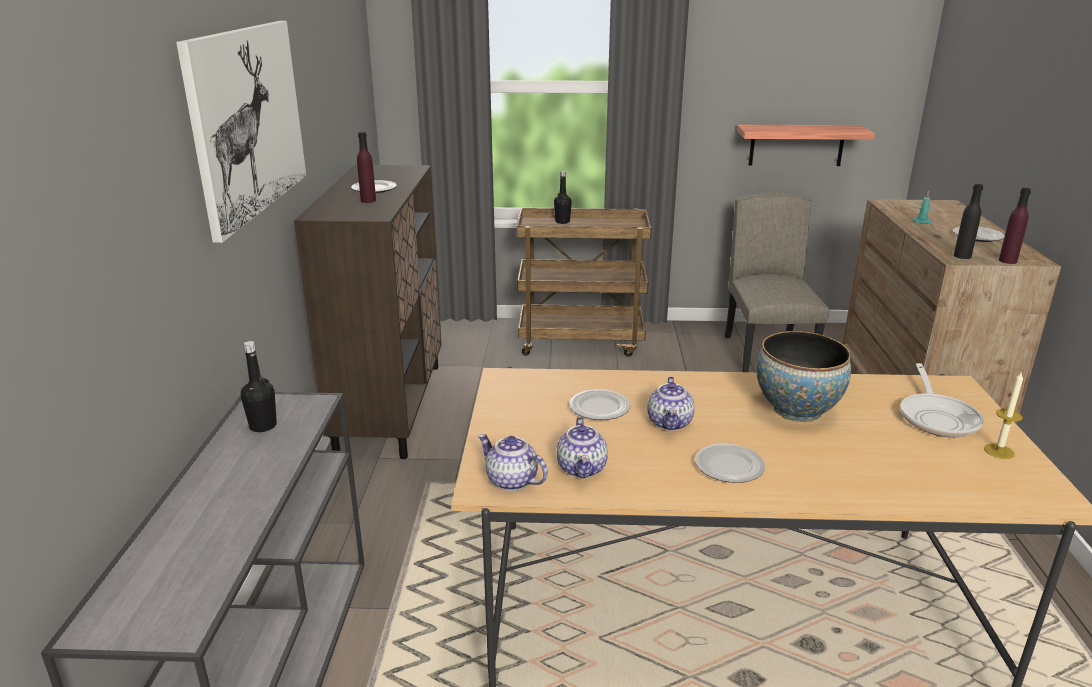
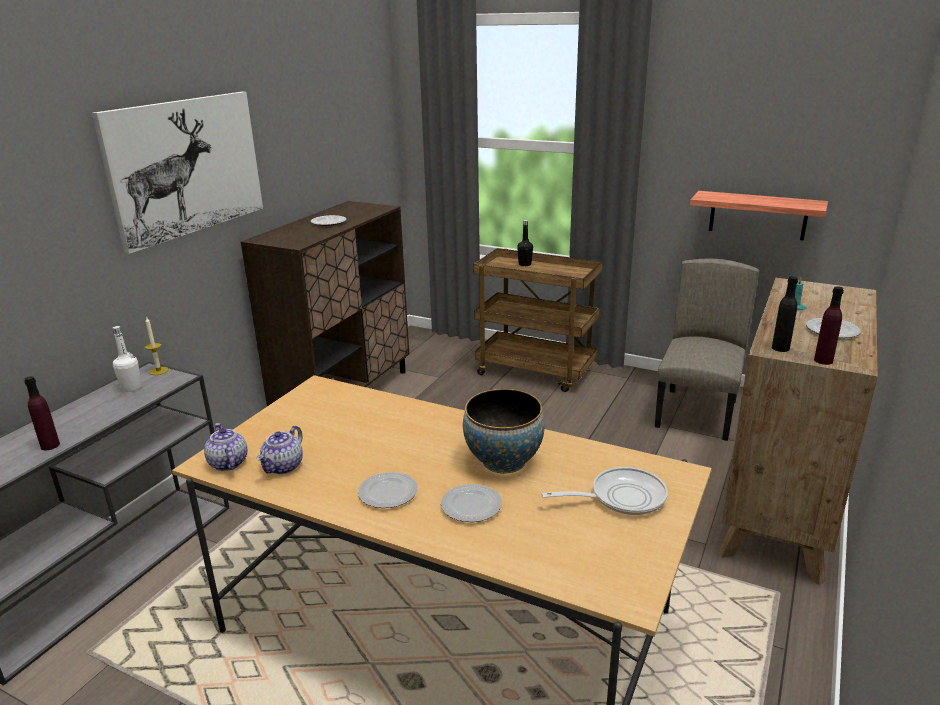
camera: 25 degrees right, 0 degrees up
(263, 426) = (131, 388): black bottle -> white bottle
(368, 200) = (310, 231): purple bottle -> purple bottle (50, 445)
(599, 408) = (353, 424): plate -> plate (471, 506)
(670, 423) = (389, 448): teapot -> none
(937, 417) = (621, 497): frying pan -> frying pan turned 135 degrees counterclockwise
(999, 451) = (638, 542): candle -> candle (158, 371)

